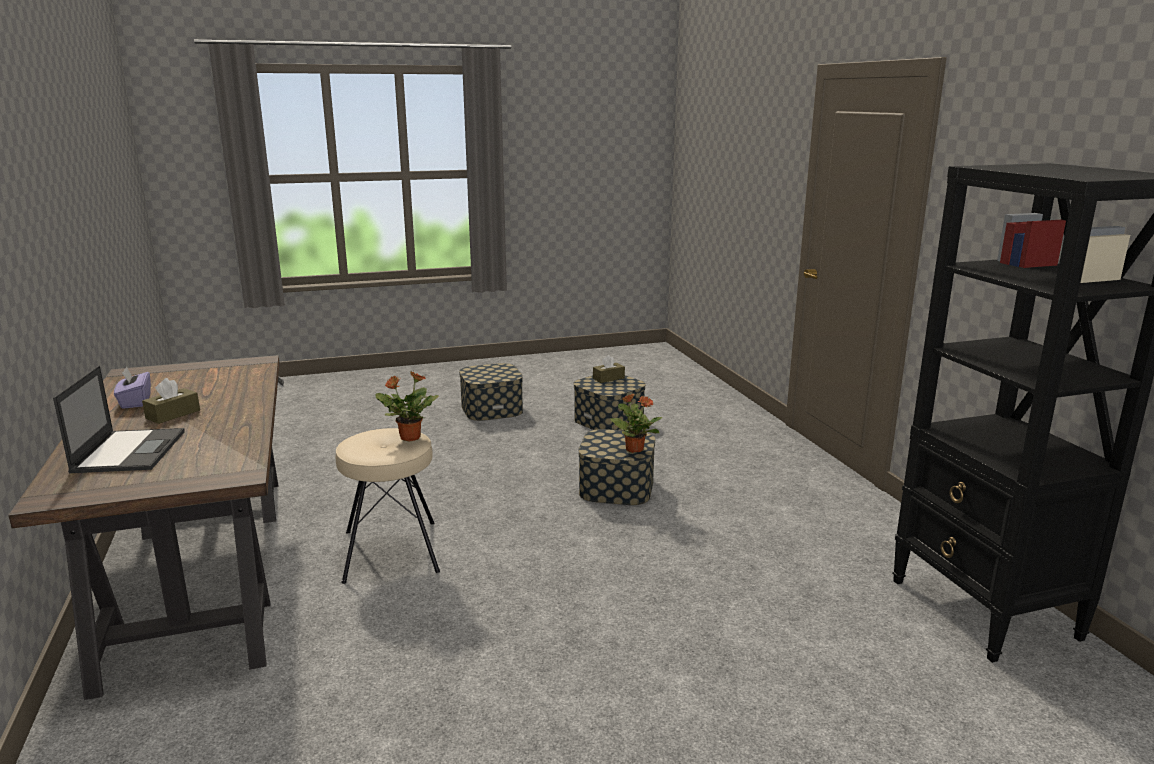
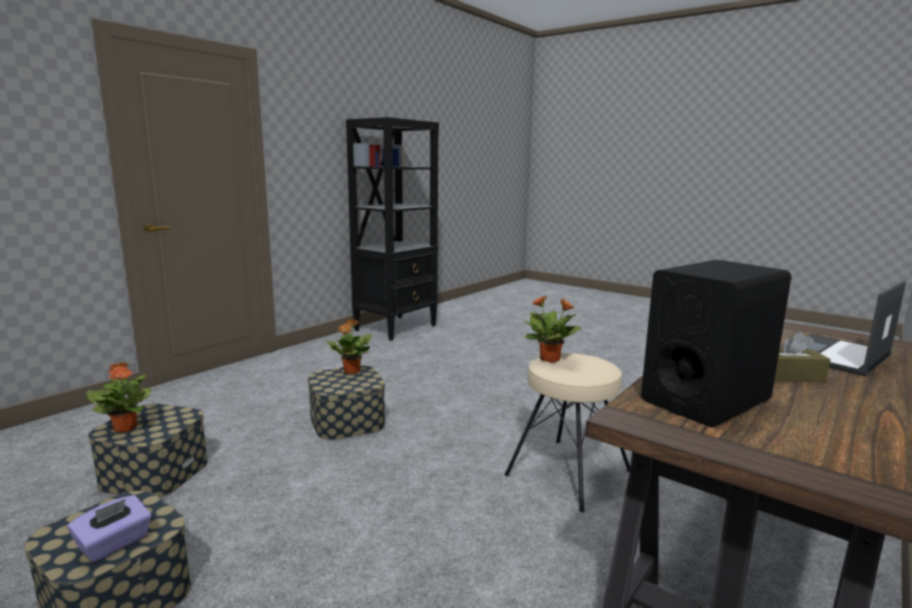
camera: 125 degrees left, 5 degrees down
(135, 402) = (849, 411): purple tissue box -> purple tissue box (114, 544)
(225, 380) = (705, 400): none -> black speaker
(608, 378) = (125, 428): brown tissue box -> potted plant

